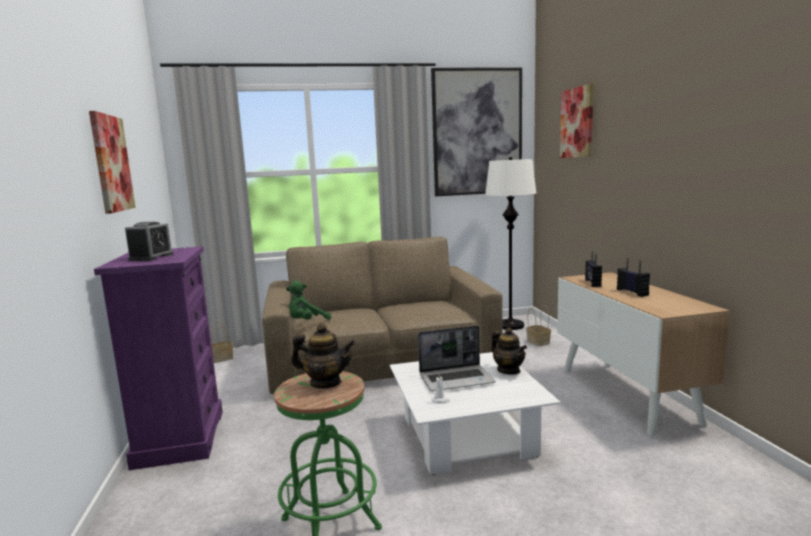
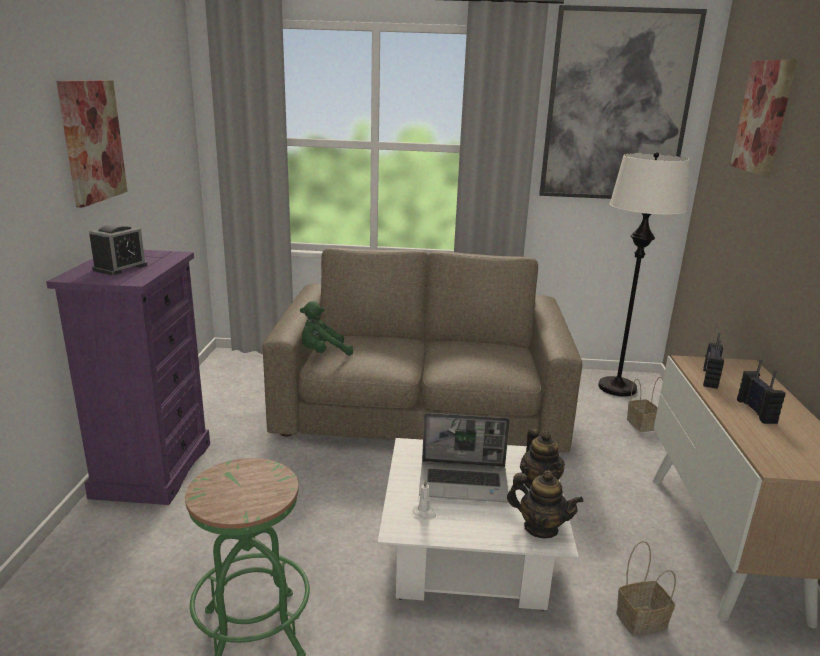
camera: 15 degrees right, 10 degrees up
(223, 358) = (243, 366): basket -> basket (642, 619)
(325, 383) = (253, 482): teapot -> teapot (540, 528)

